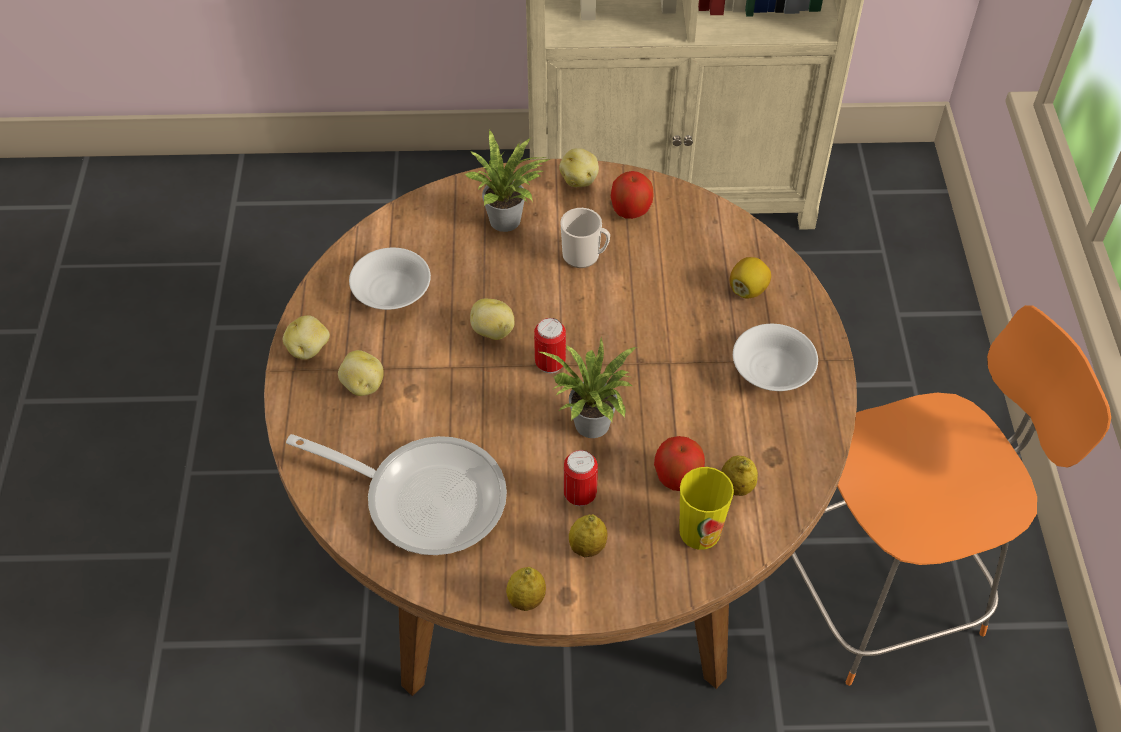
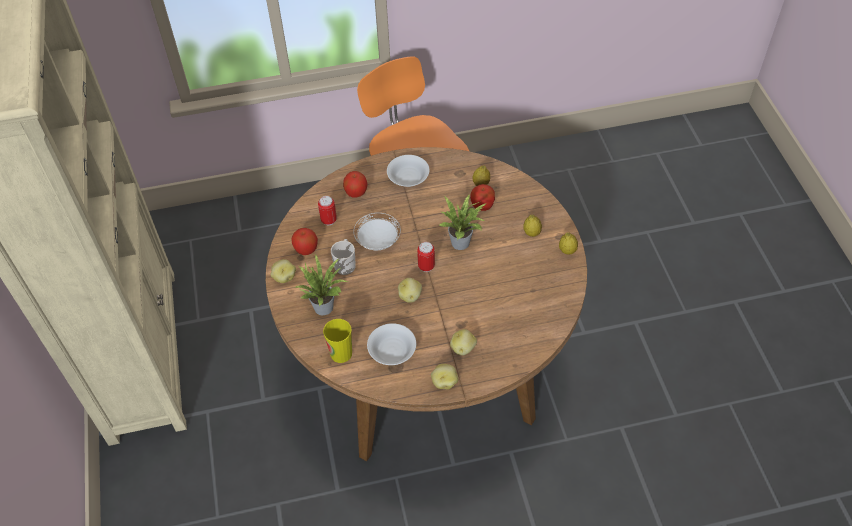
camera: 100 degrees left, 0 degrees up
(425, 497) = (525, 302): frying pan -> none
(580, 495) = (504, 240): can -> can (329, 220)
(628, 304) = (377, 240): none -> white plate
(699, 531) = (509, 194): cup -> cup (341, 353)
(748, 289) = (356, 192): lemon -> apple

